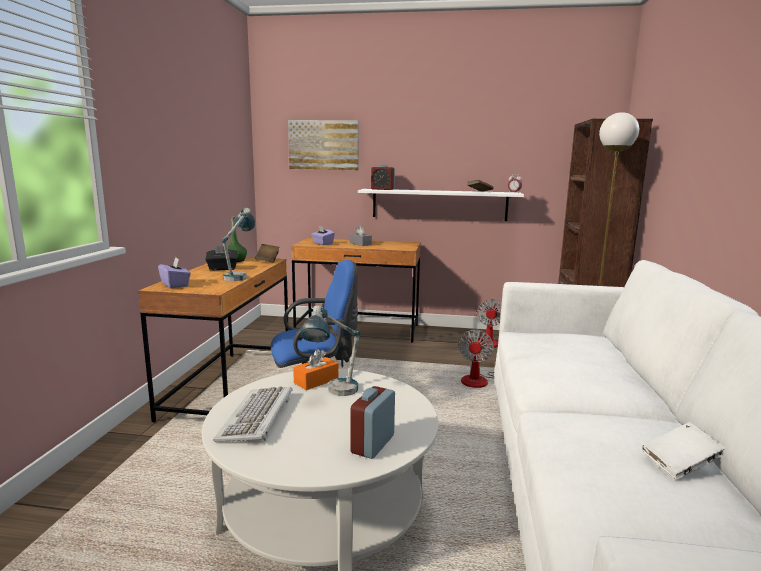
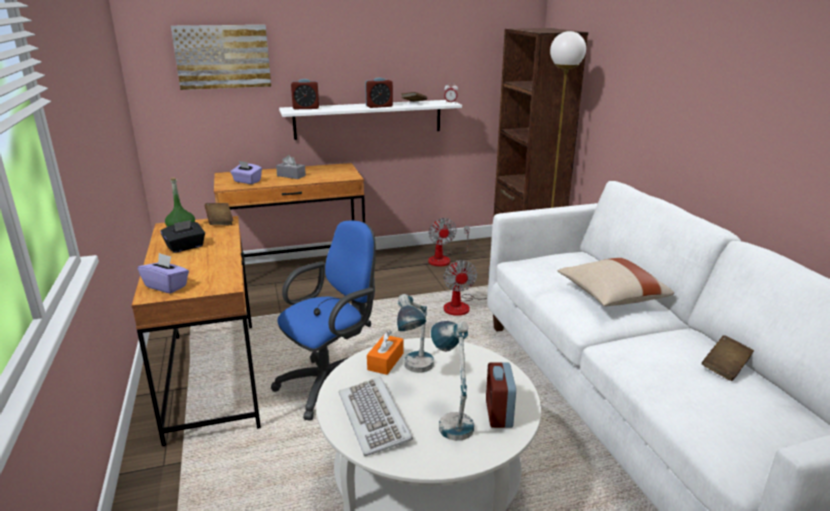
camera: 25 degrees left, 10 degrees up
(239, 276) = (224, 256): table lamp -> table lamp (451, 418)
(444, 191) = (379, 106): none -> alarm clock
(590, 371) = (611, 296): none -> beige pillow
(680, 464) = (725, 368): white book -> brown book

